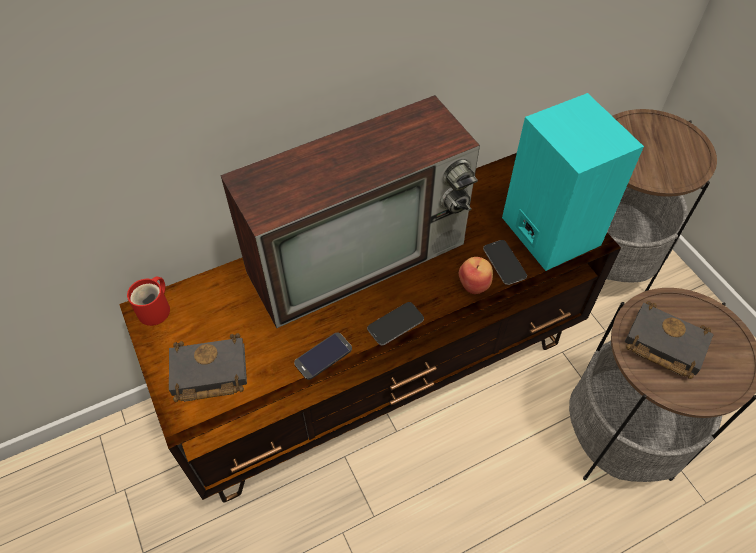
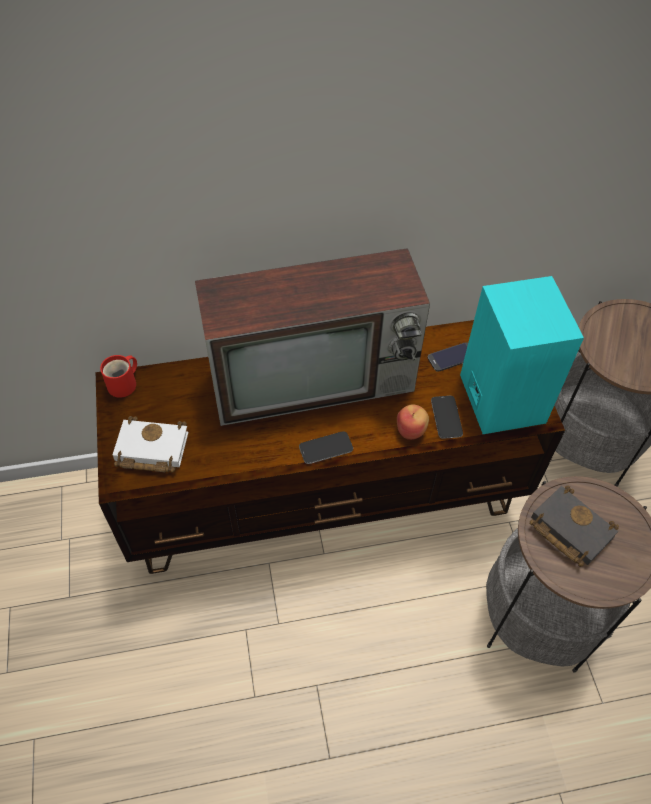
camera: 15 degrees right, 0 degrees up
(207, 373) = (149, 450): black book -> white book
(323, 356) = (252, 460): phone -> phone (451, 357)

